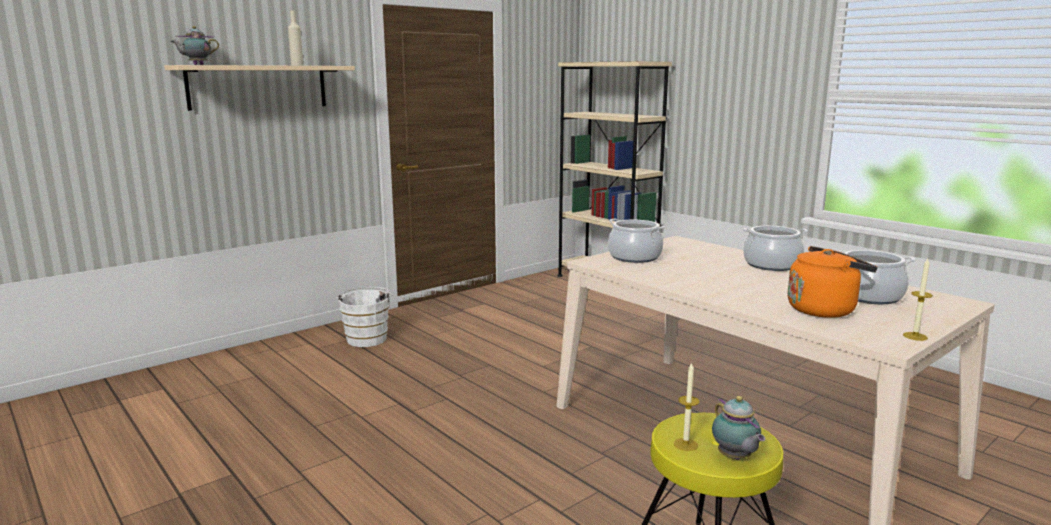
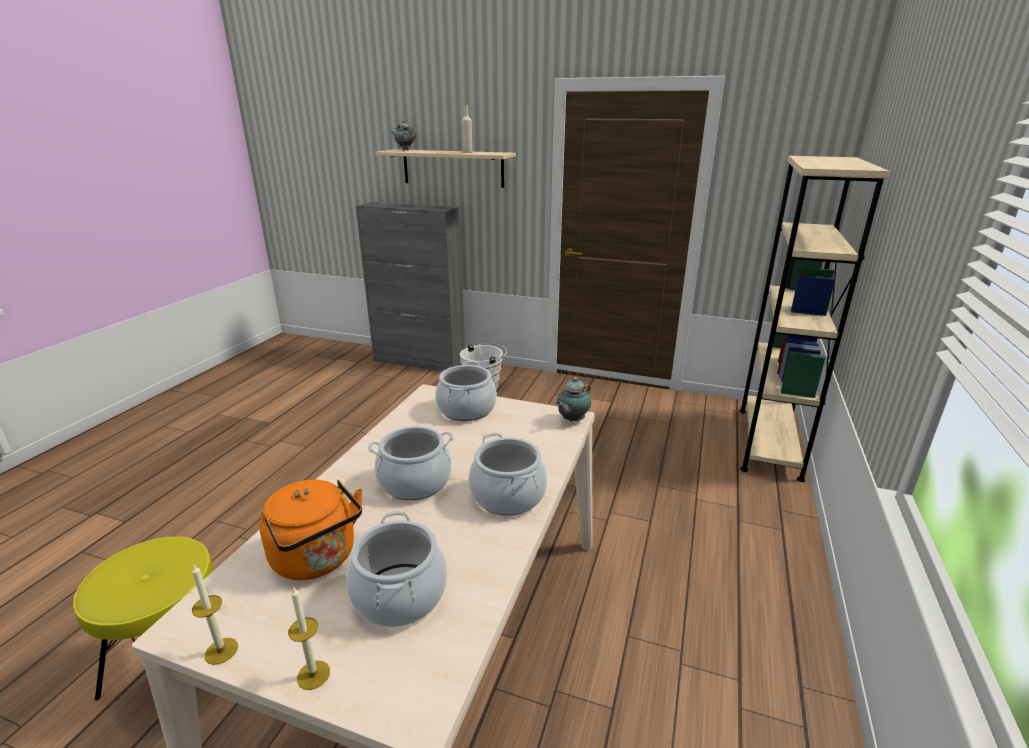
camera: 60 degrees right, 10 degrees up
(244, 355) = (419, 361): none -> grey cabinet
(685, 444) = (129, 558): candle -> candle (313, 675)
(735, 458) = (100, 591): teapot -> teapot (571, 420)
(737, 280) = (414, 481): none -> cooking pot

